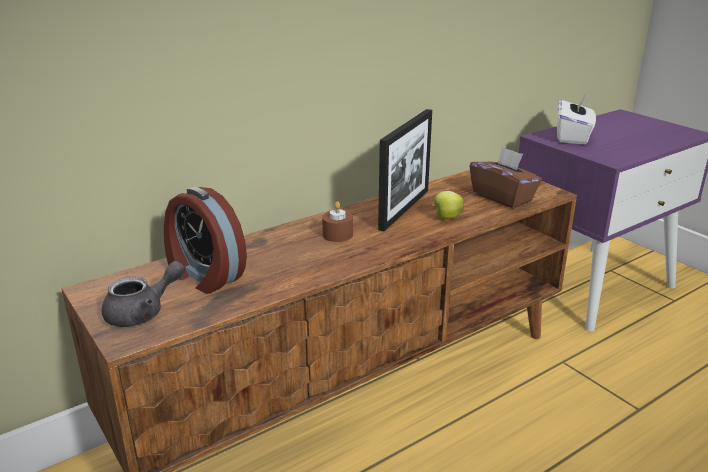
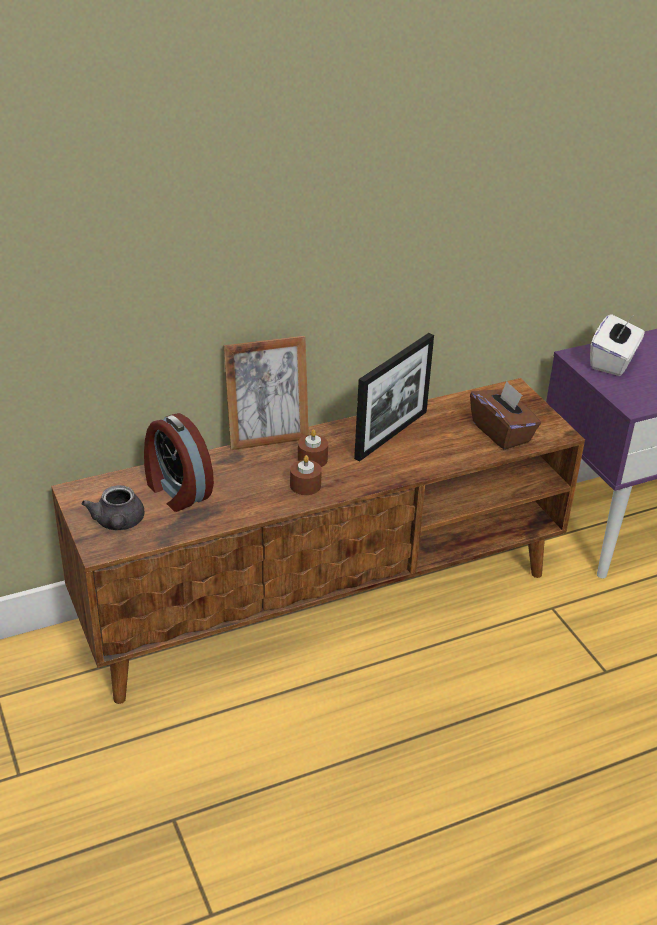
camera: 10 degrees right, 10 degrees up
(143, 313) = (118, 523): grey teapot -> grey teapot turned 105 degrees clockwise
(287, 224) = (267, 438): none -> picture frame
(339, 255) = (305, 485): none -> brown candle
(446, 218) = (429, 452): apple -> none

